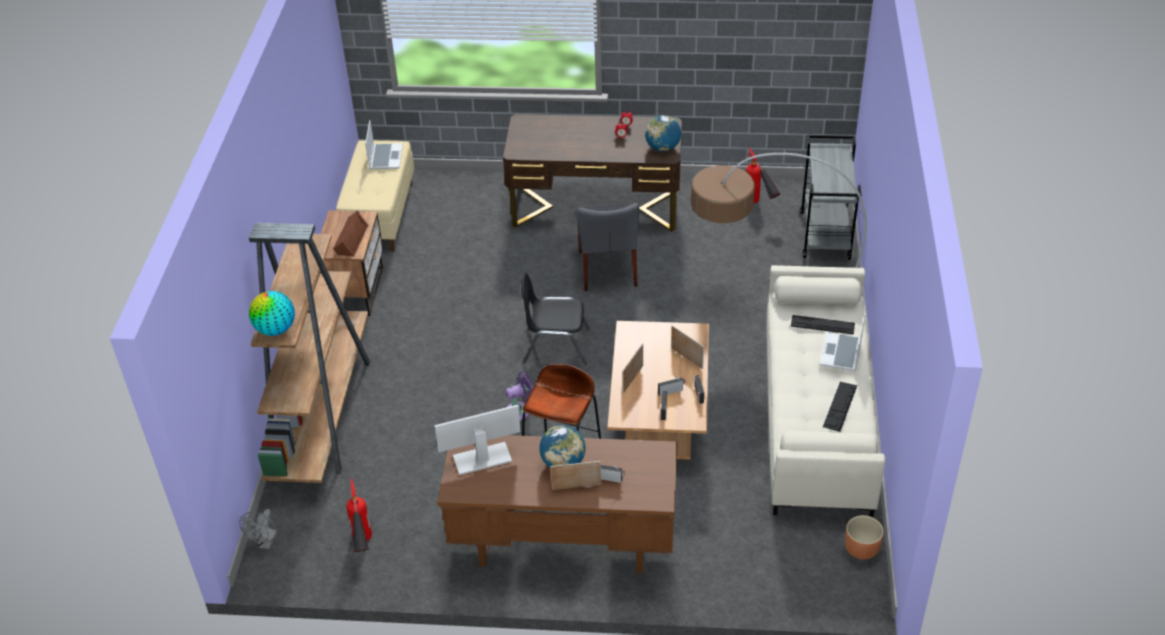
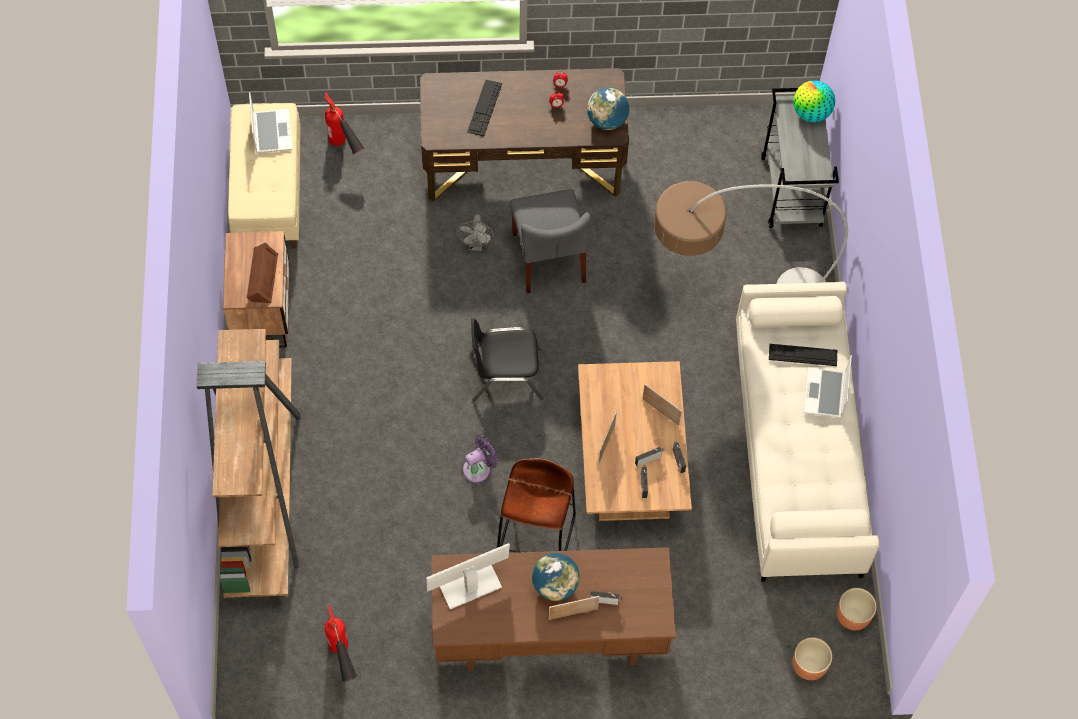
camera: 10 degrees left, 20 degrees up
(266, 543) = (237, 662): grey fan -> grey fan (476, 245)
(275, 329) = (235, 474): globe -> globe (811, 113)
(759, 207) = (713, 151): fire extinguisher -> fire extinguisher (346, 150)
(815, 587) = (809, 666): none -> brown planter
(840, 406) = (827, 466): keyboard -> keyboard (484, 108)

